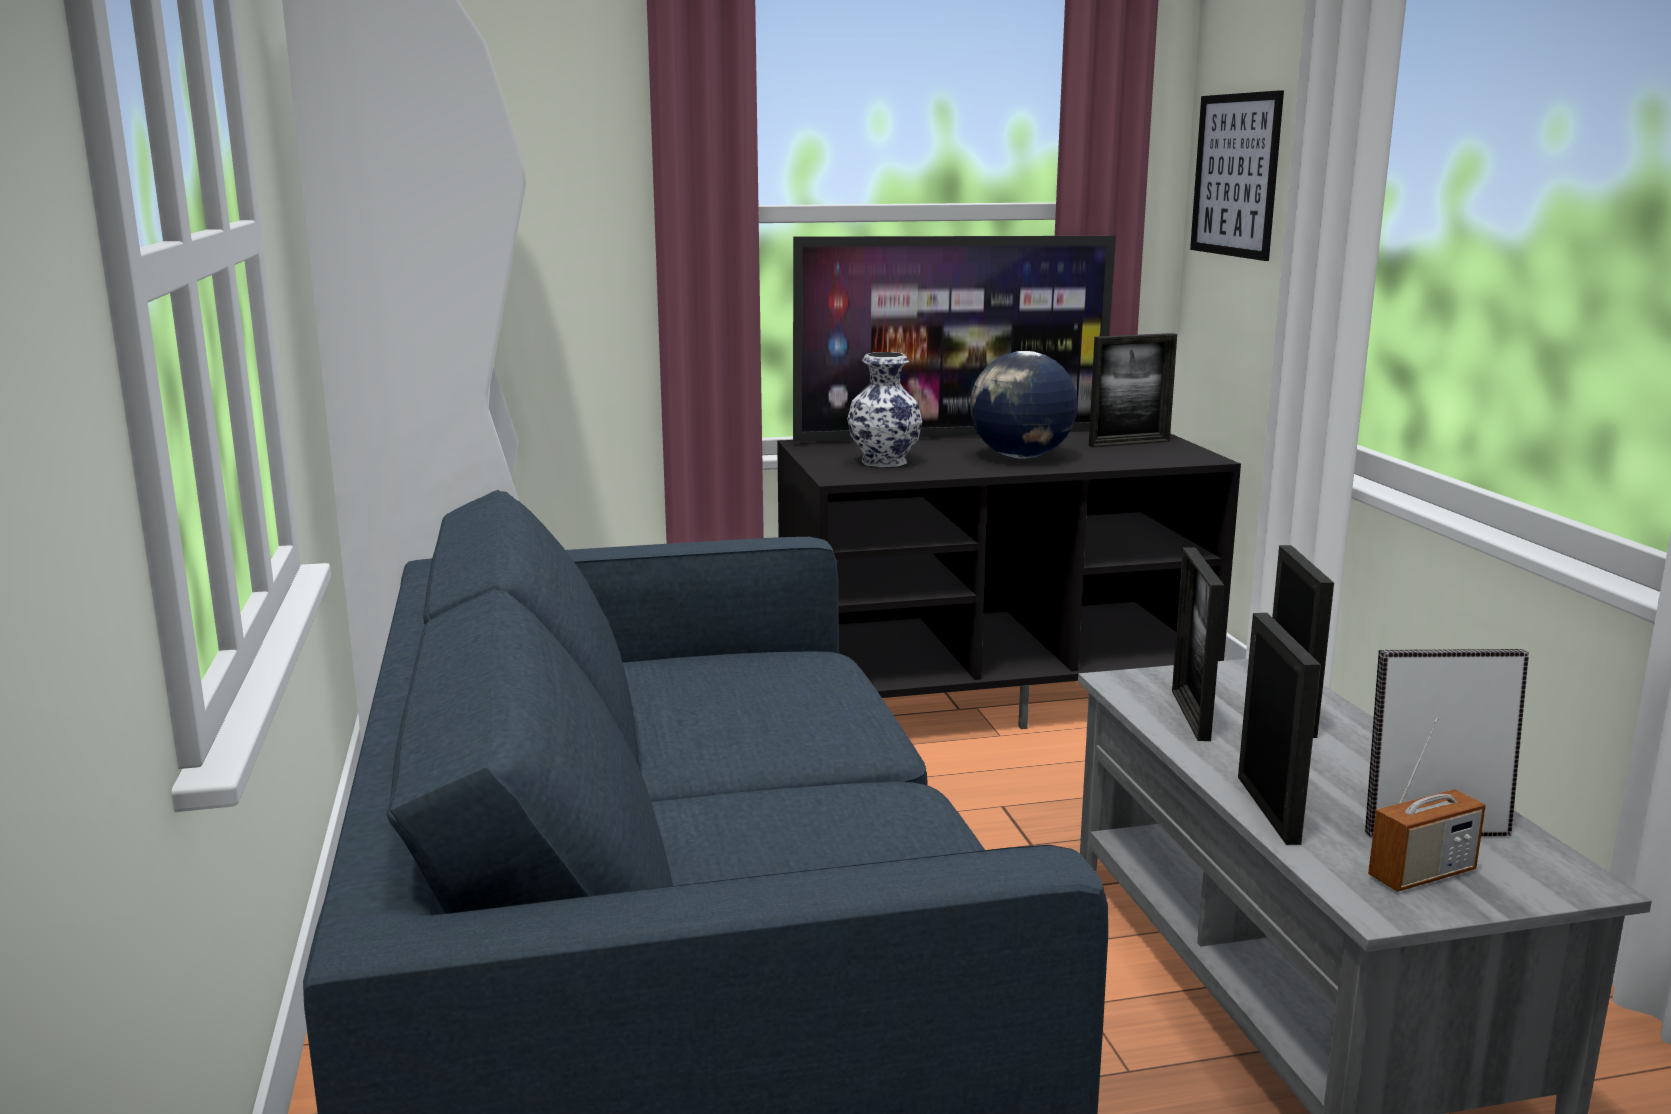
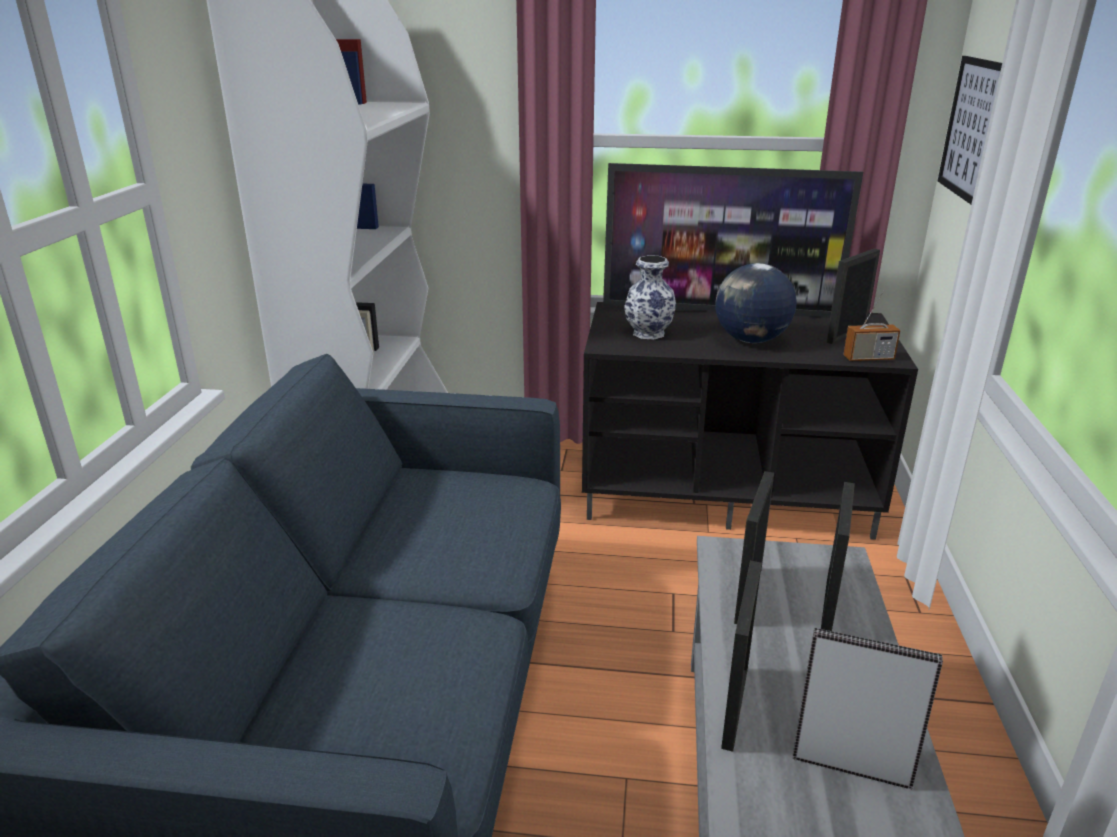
camera: 20 degrees right, 10 degrees up
(1129, 443) = (846, 335): picture frame -> picture frame turned 135 degrees clockwise
(1422, 874) = (805, 811): radio -> radio (868, 358)

